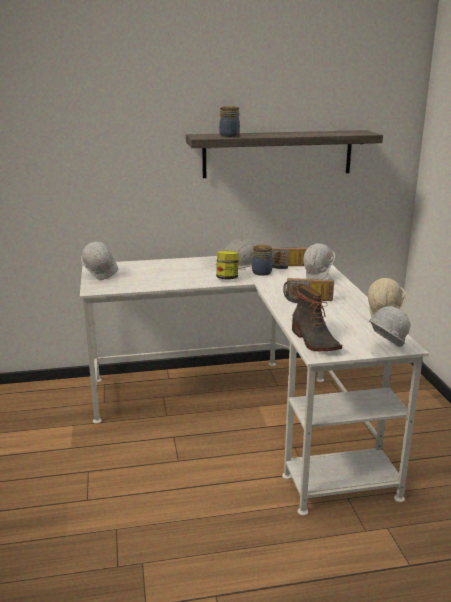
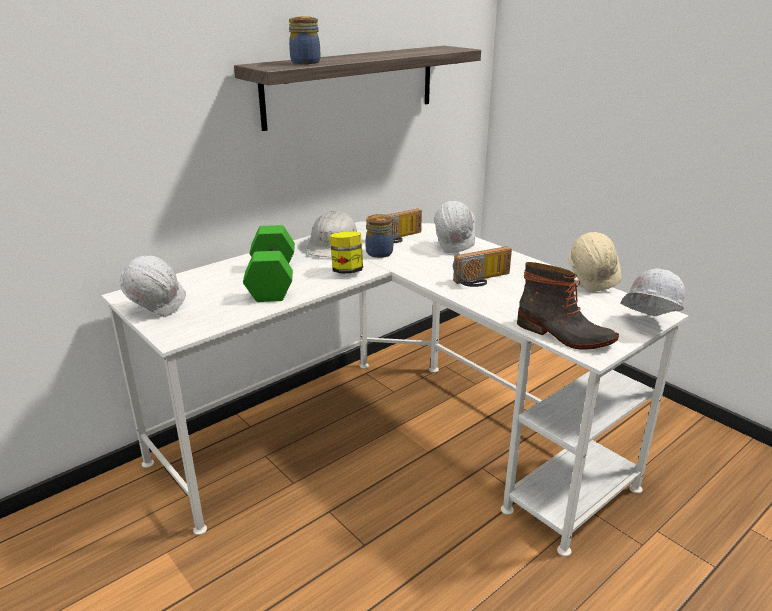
camera: 30 degrees left, 5 degrees up
(176, 274) = (270, 280): none -> green dumbbell

